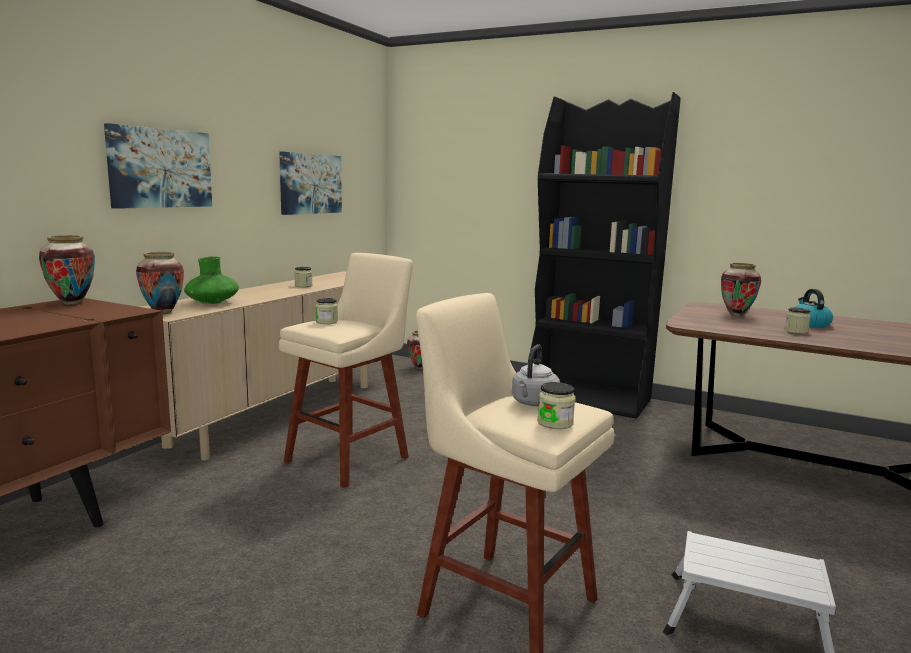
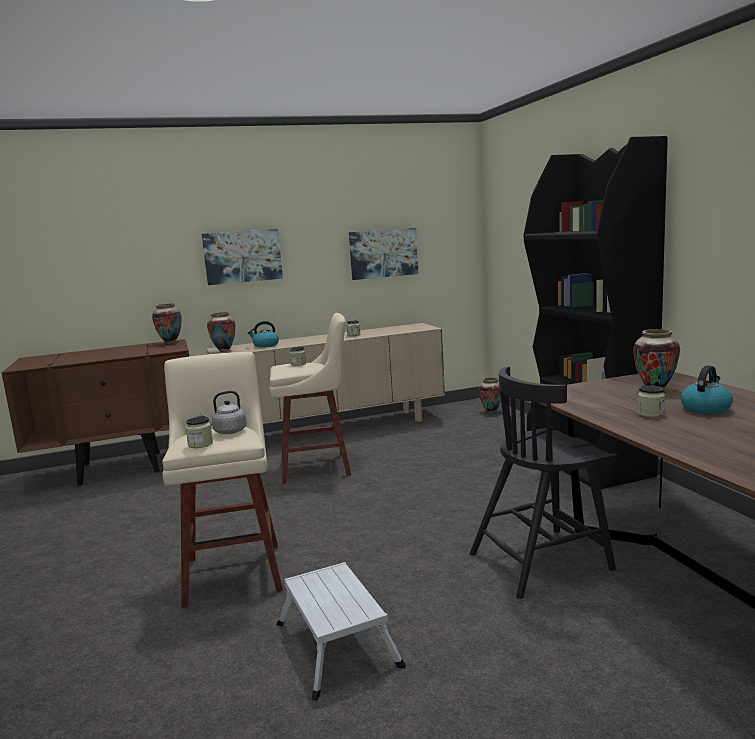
camera: 45 degrees right, 0 degrees up
(212, 302) = (265, 345): green vase -> kettle
(717, 483) = (543, 560): none -> black chair

